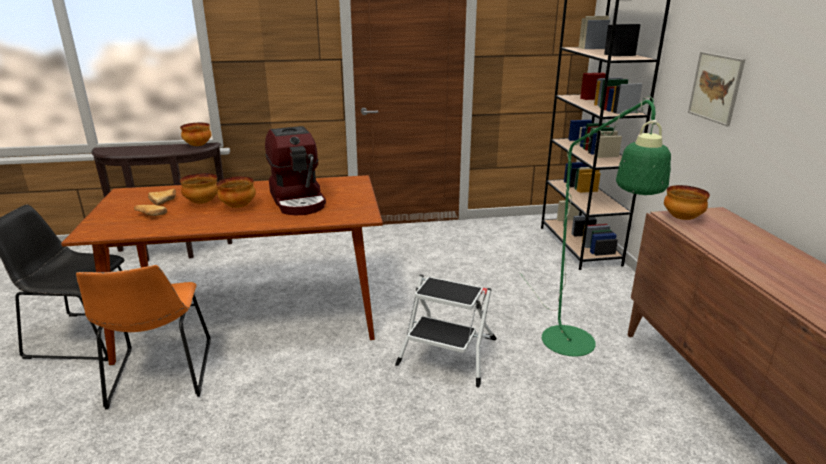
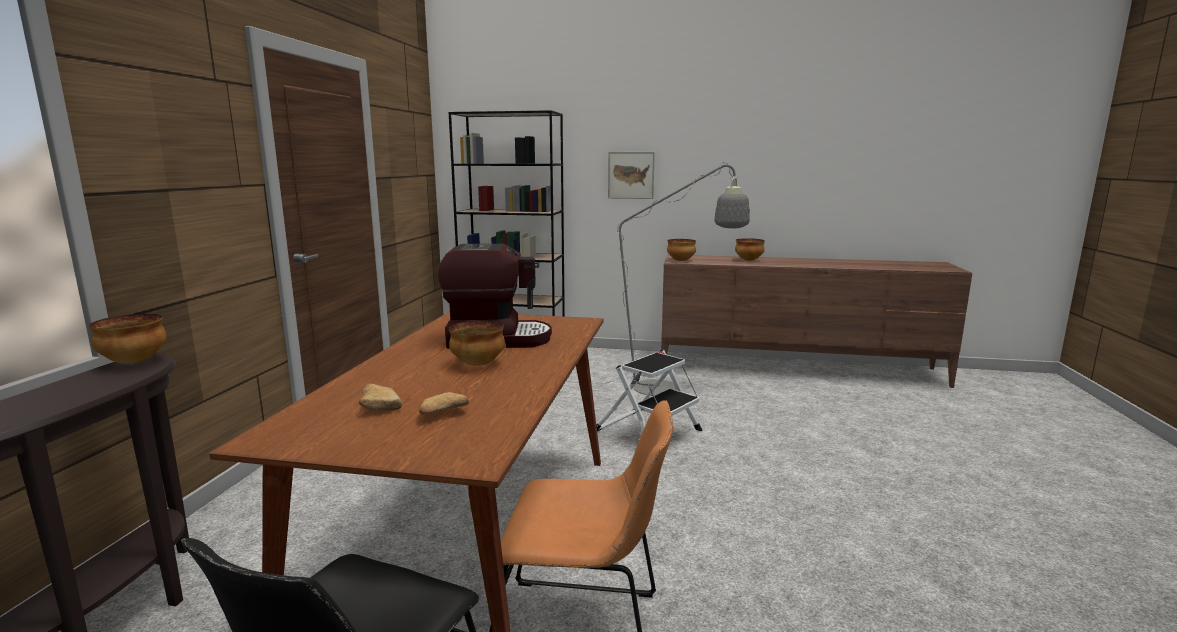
camera: 70 degrees left, 10 degrees down
(202, 202) = (430, 382): bowl -> bowl (749, 260)
(575, 349) = (668, 388): green floor lamp -> grey floor lamp

